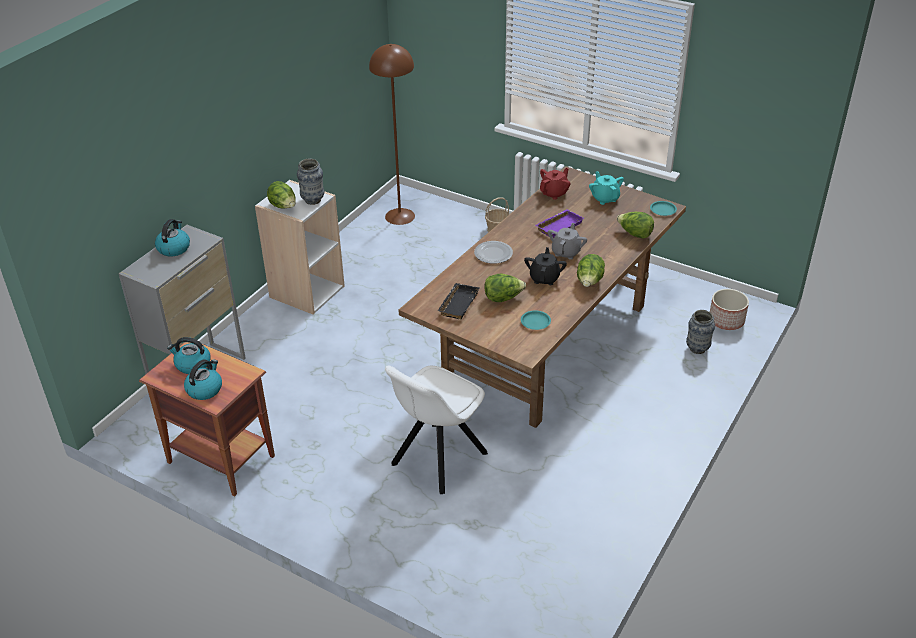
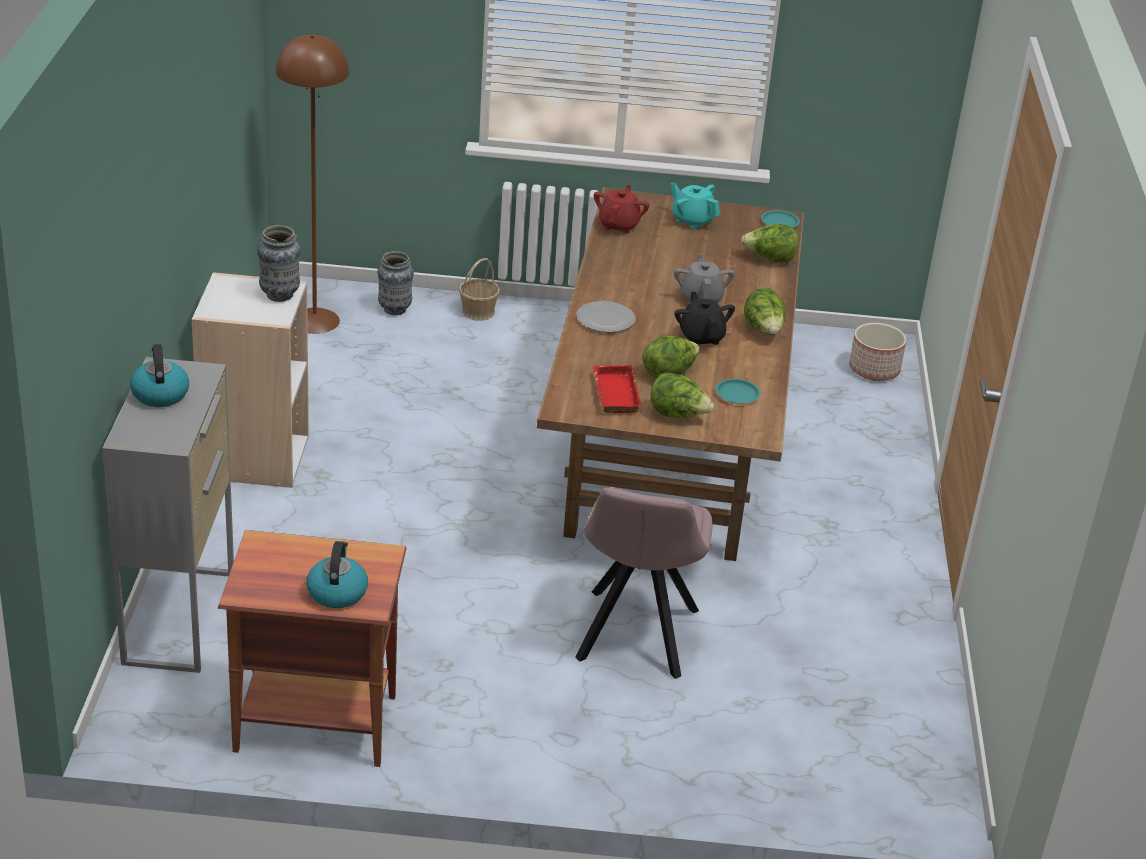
camera: 30 degrees left, 5 degrees down
(192, 364) = (285, 564): kettle -> none
(283, 207) = (241, 312): lettuce -> lettuce (678, 415)
(438, 458) = (636, 635): white chair -> pink chair
(457, 303) = (613, 393): black tray -> red tray
(558, 226) = (662, 267): purple tray -> none
(697, 349) = (865, 412): vase -> vase (394, 310)

